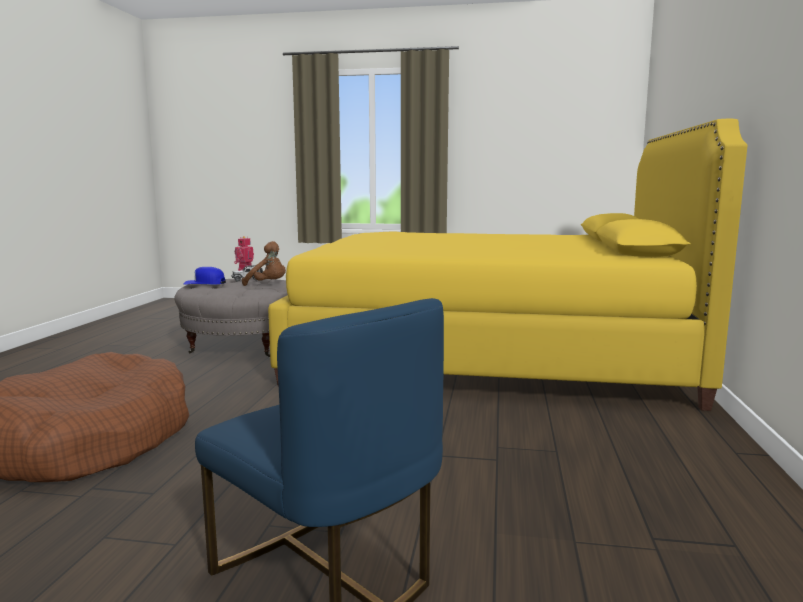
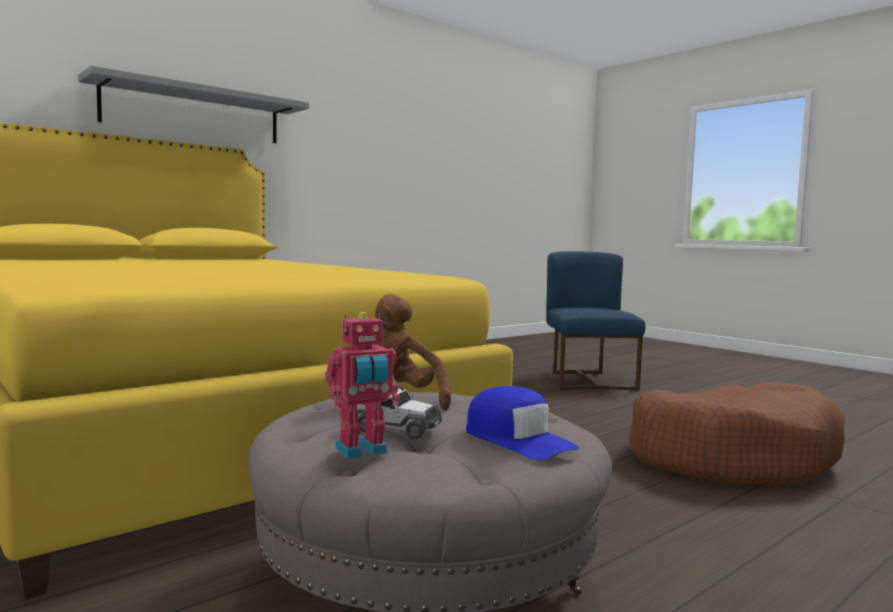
camera: 140 degrees left, 5 degrees down
(732, 82) = (194, 113): none -> grey shelf

